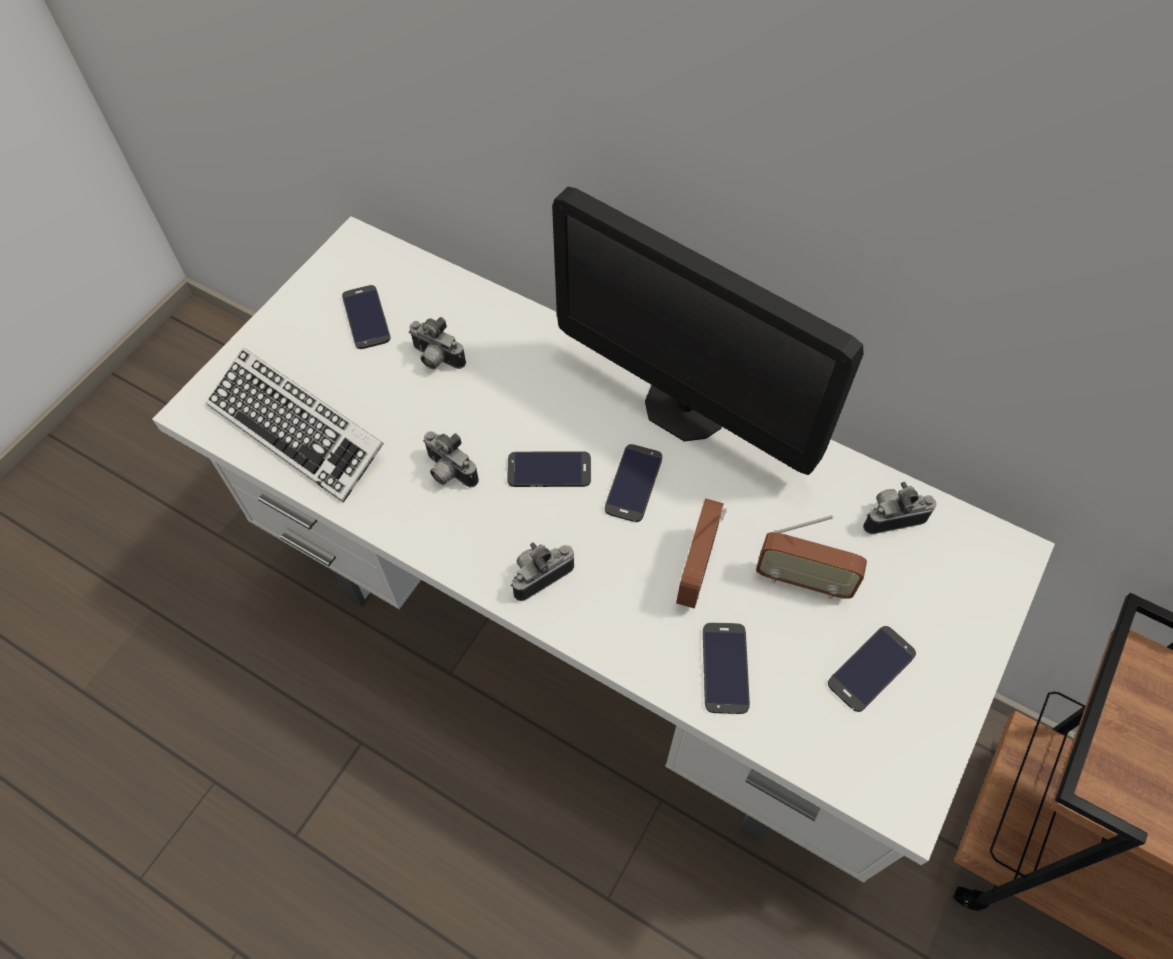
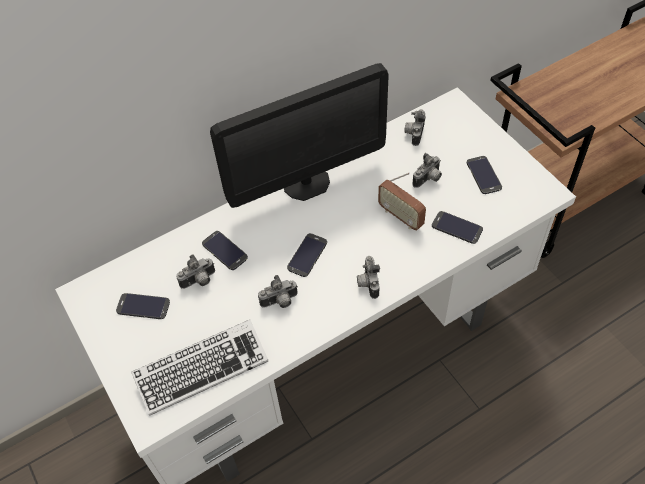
camera: 60 degrees left, 5 degrees down
(633, 483) = (337, 222): phone -> phone (224, 250)
(803, 580) = (428, 179): radio -> camera

